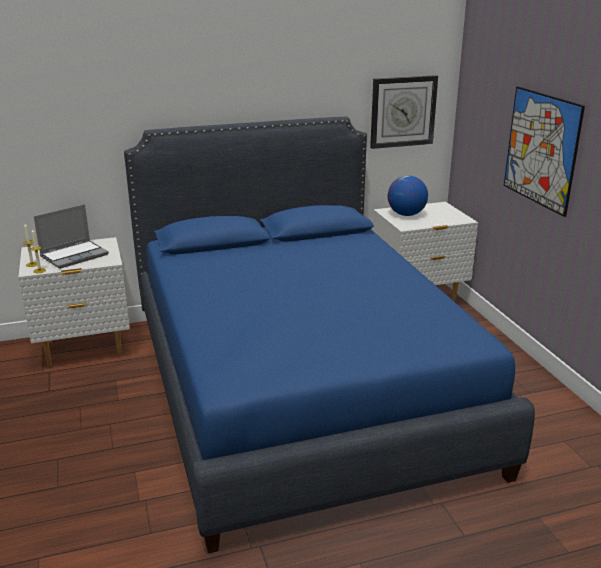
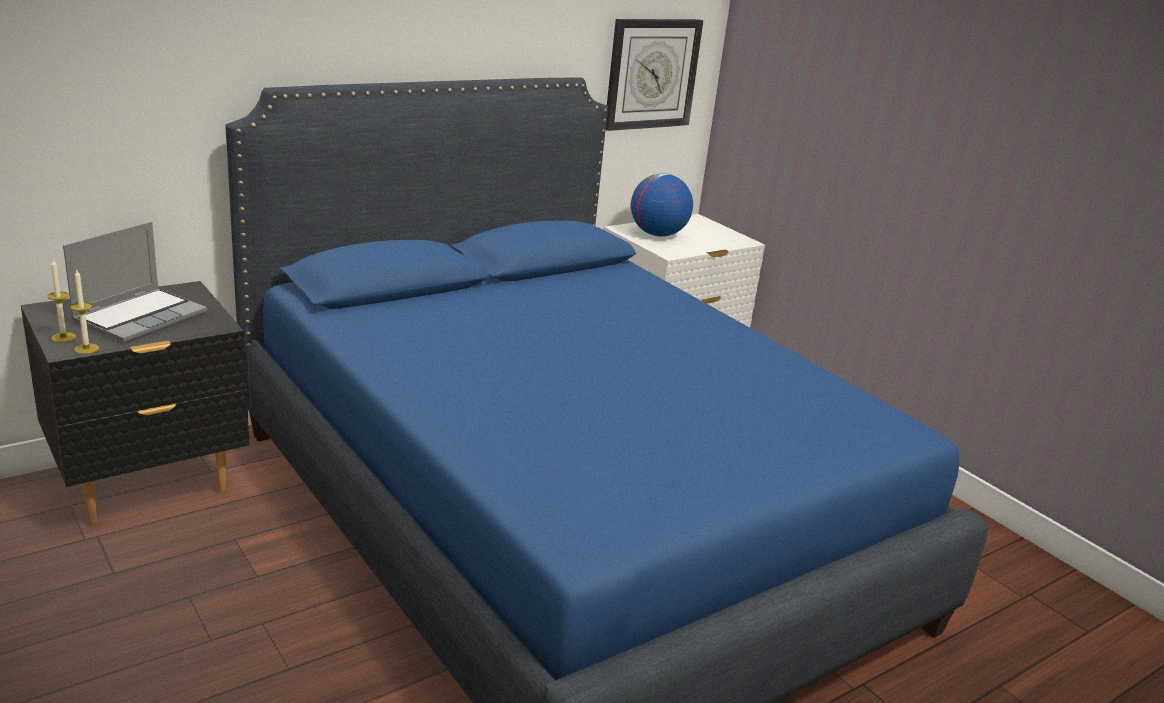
camera: 20 degrees left, 0 degrees up
(84, 348) = (149, 486): white nightstand -> black nightstand
(541, 149) = (891, 135): picture -> none

